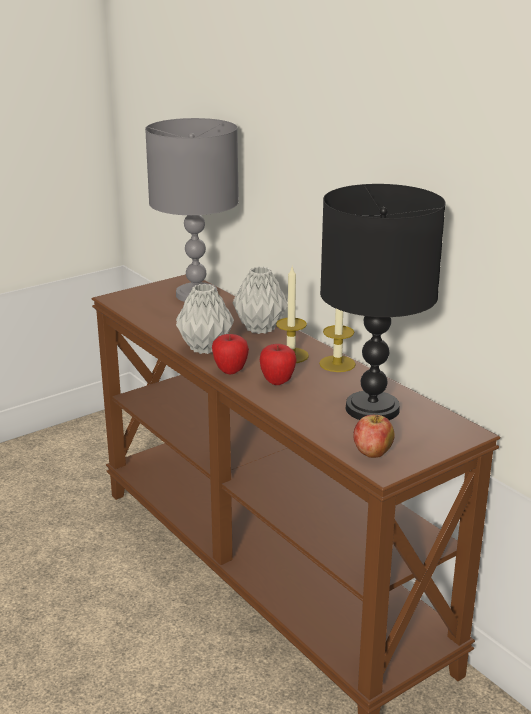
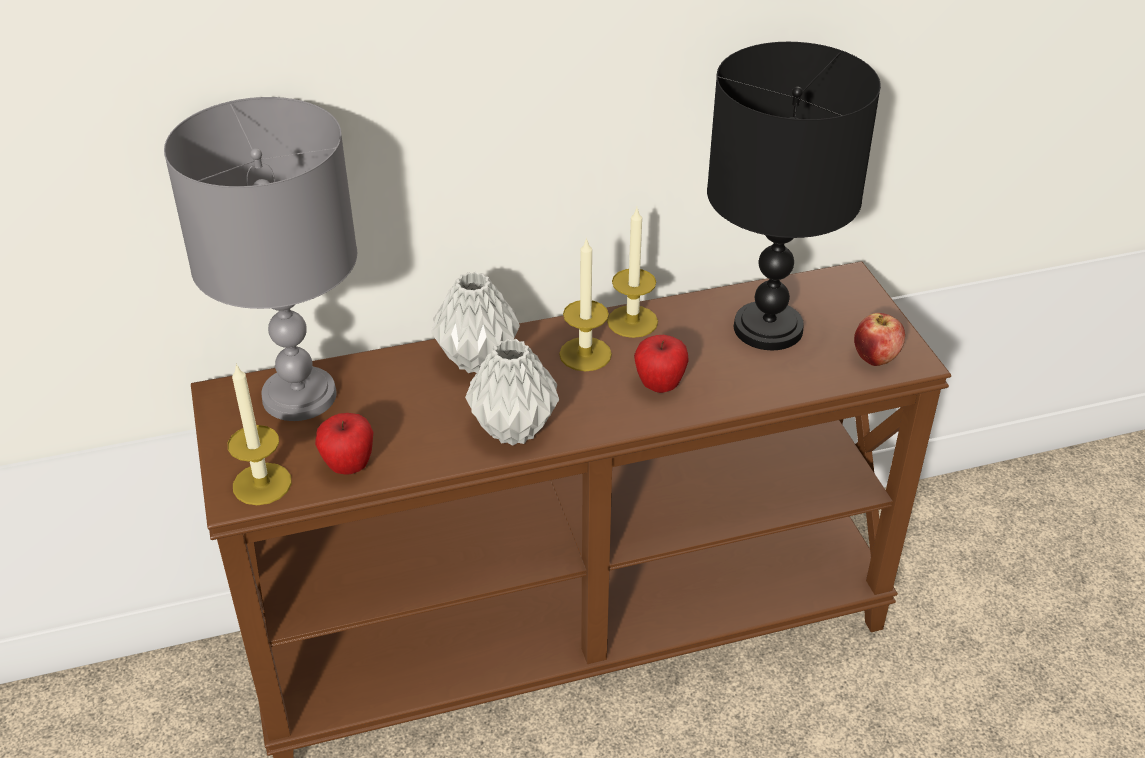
camera: 70 degrees left, 15 degrees up
(125, 301) = (262, 484): none -> candle
(230, 371) = (604, 421): apple -> apple (349, 466)

